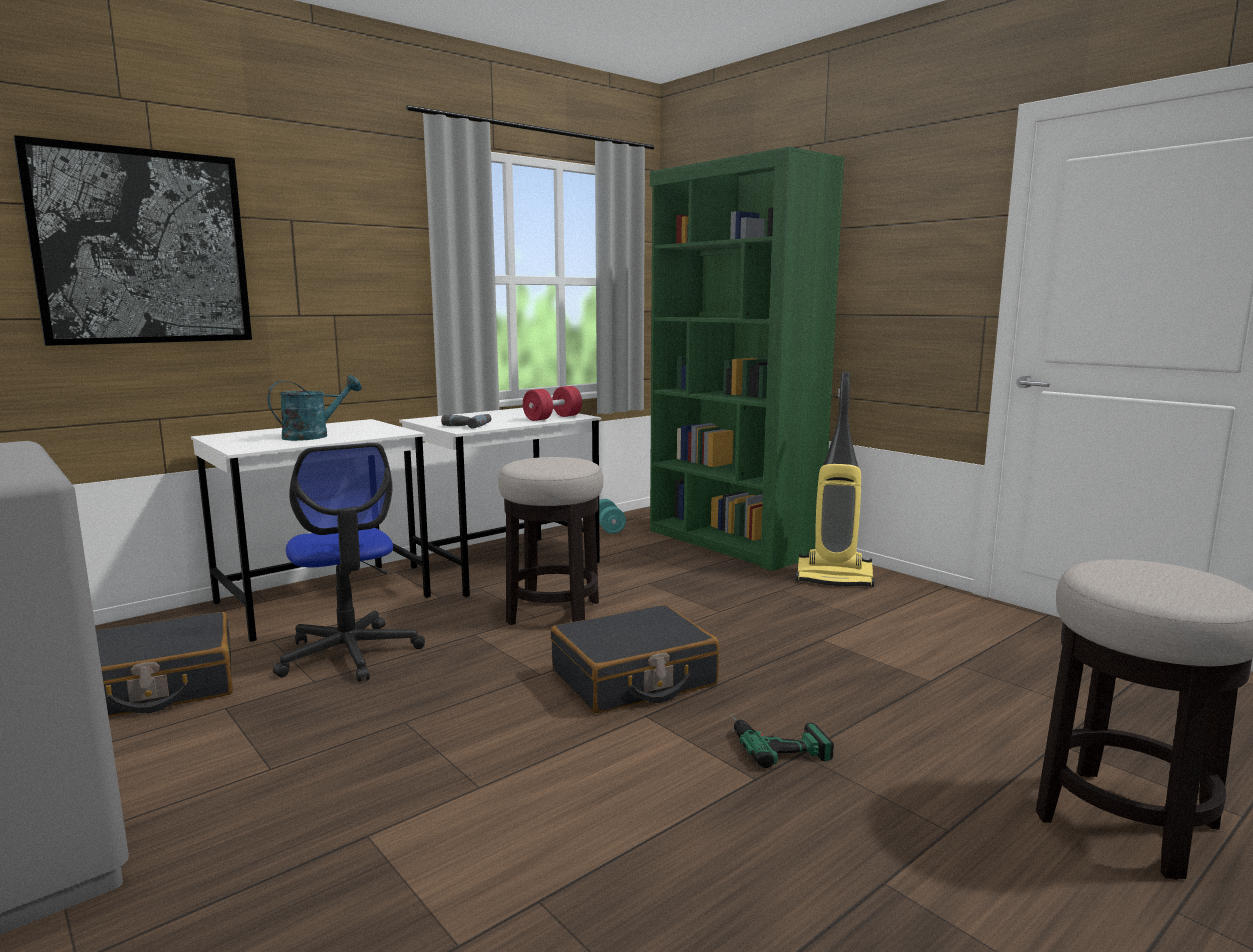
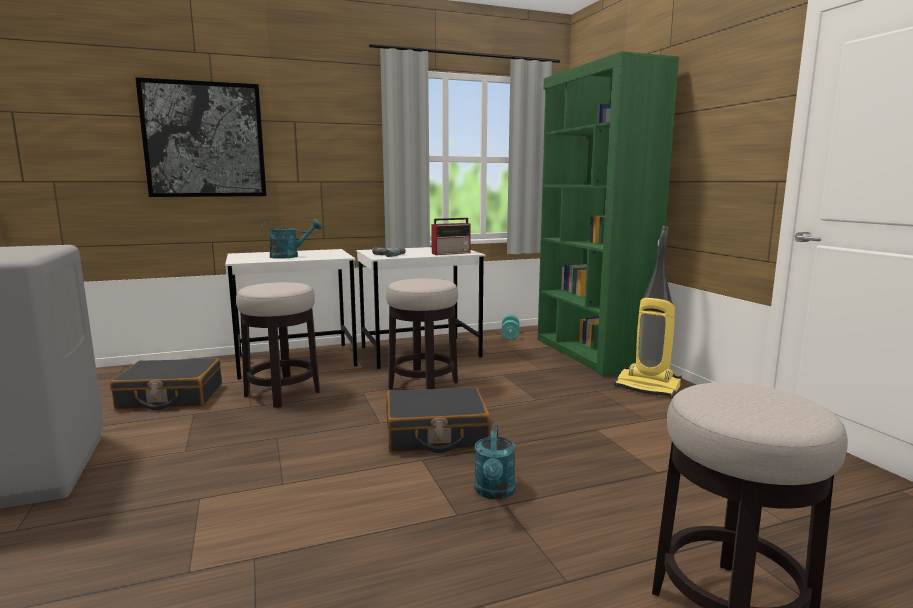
camera: 20 degrees right, 0 degrees up
(349, 654) = (282, 394): office chair -> stool
(553, 418) = (451, 253): red dumbbell -> radio
(775, 741) = (495, 492): power drill -> turquoise watering can

